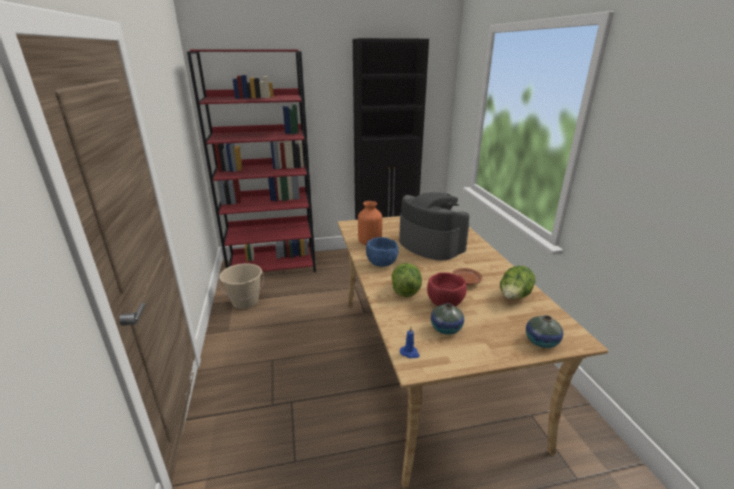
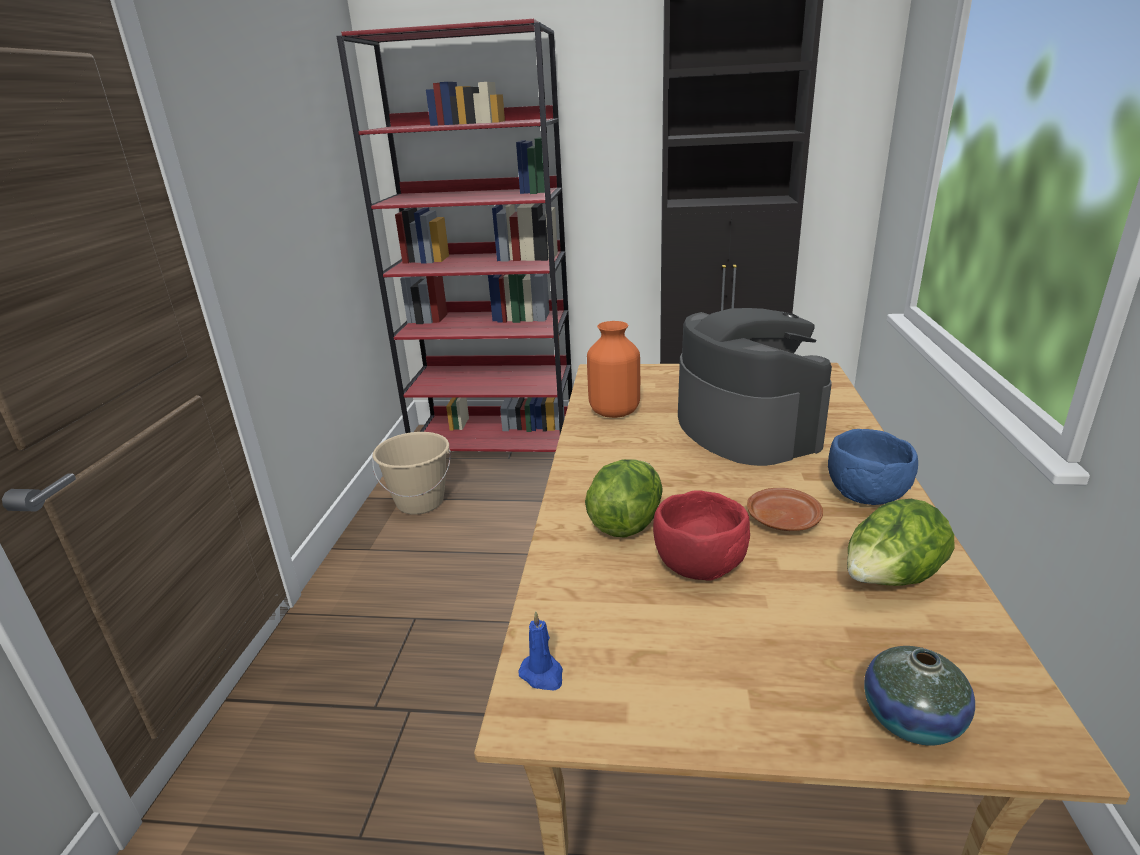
camera: 20 degrees right, 0 degrees up
(381, 263) = (609, 457): blue bowl -> blue bowl (864, 496)
(446, 329) = (665, 630): vase -> none

